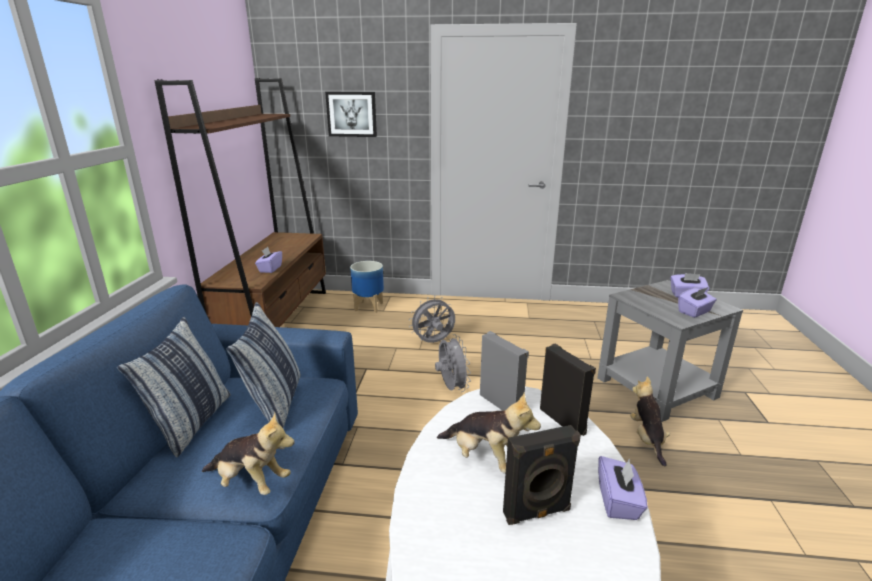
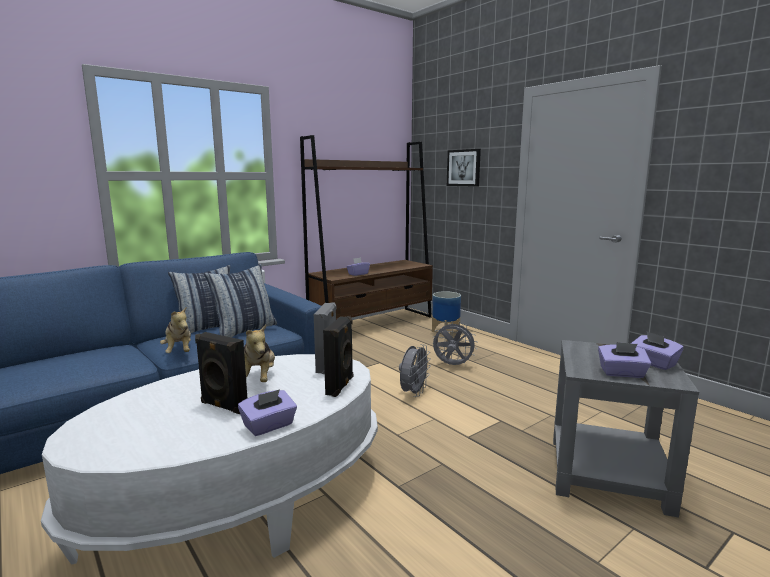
camera: 45 degrees right, 10 degrees down
(647, 439) = (512, 495): plush toy -> none

